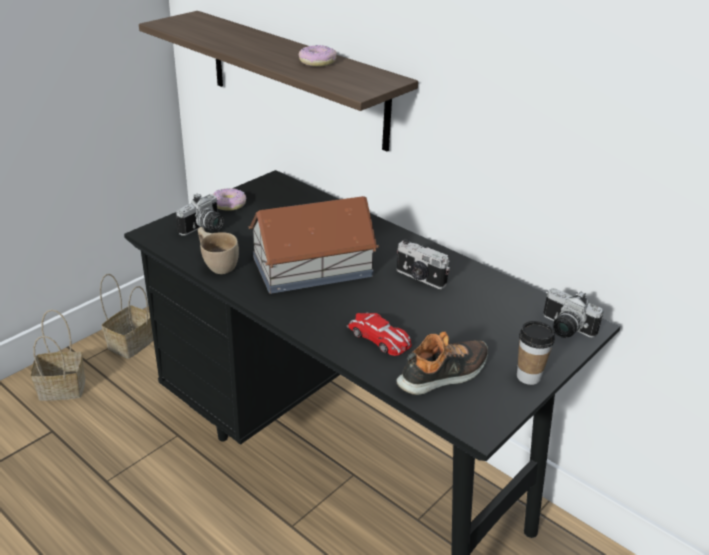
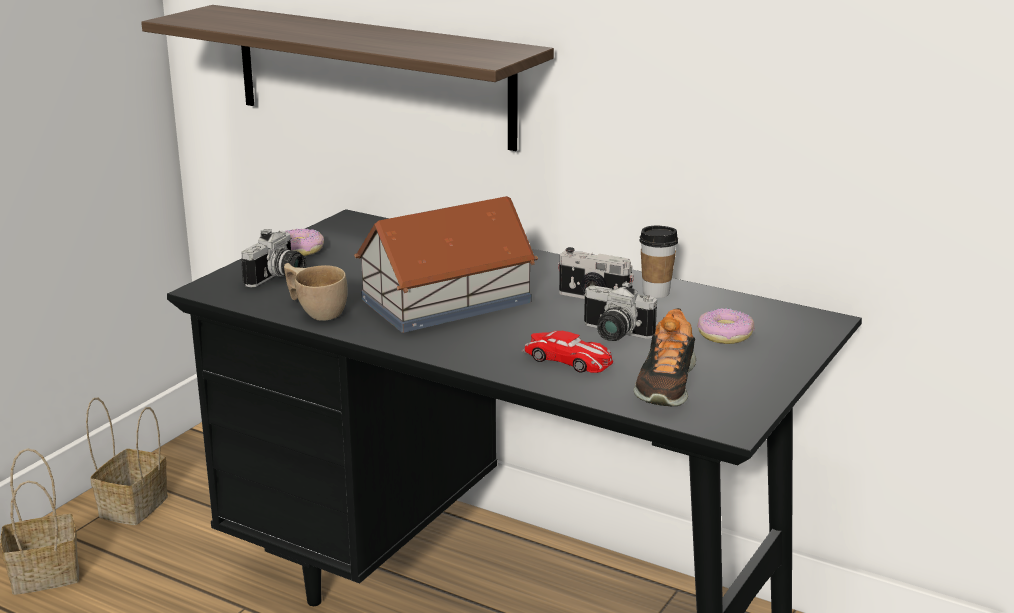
camera: 10 degrees left, 10 degrees down
(317, 62) = (413, 40): donut -> donut (724, 335)
(444, 374) = (665, 384): shoe -> shoe turned 150 degrees clockwise
(528, 377) = (770, 374): cup -> cup (656, 292)
(564, 329) = (795, 327): camera -> camera (613, 335)

